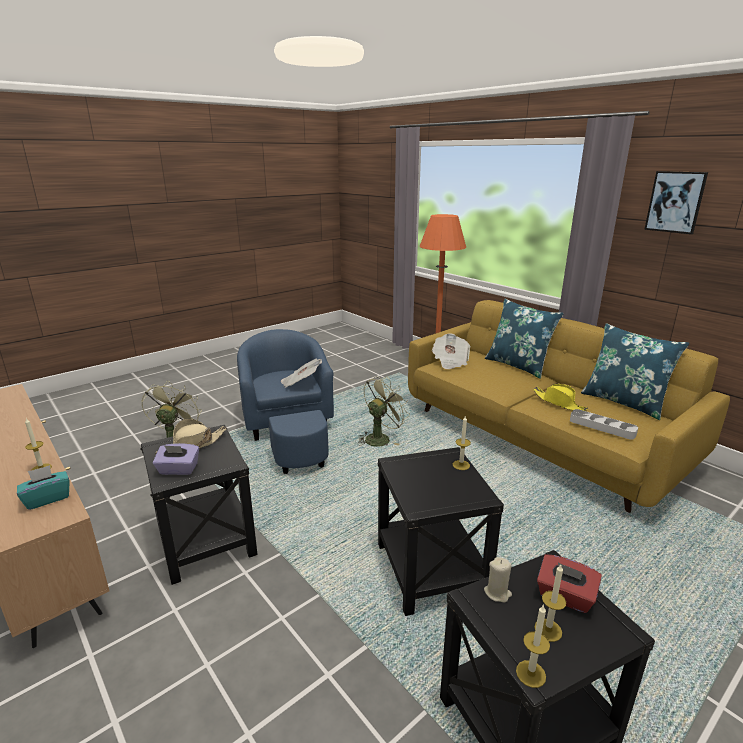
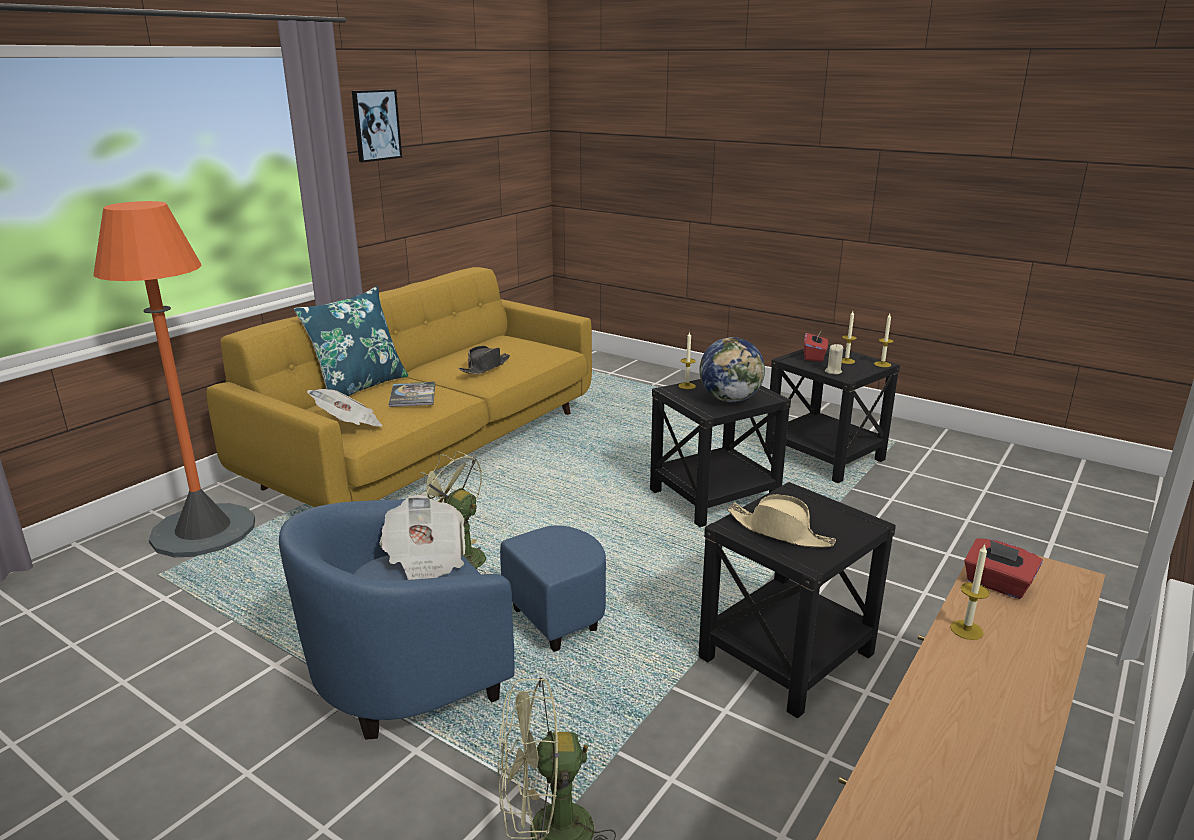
camera: 105 degrees left, 0 degrees up
(47, 498) = (997, 584): turquoise tissue box -> red tissue box
(178, 470) = (839, 522): purple tissue box -> none
(418, 481) = (730, 399): none -> globe
(495, 377) = (412, 395): none -> book
(559, 402) = (485, 367): yellow hat -> black hat
(602, 427) = (536, 355): grey tray -> none
(624, 402) = (468, 346): blue pillow -> none

